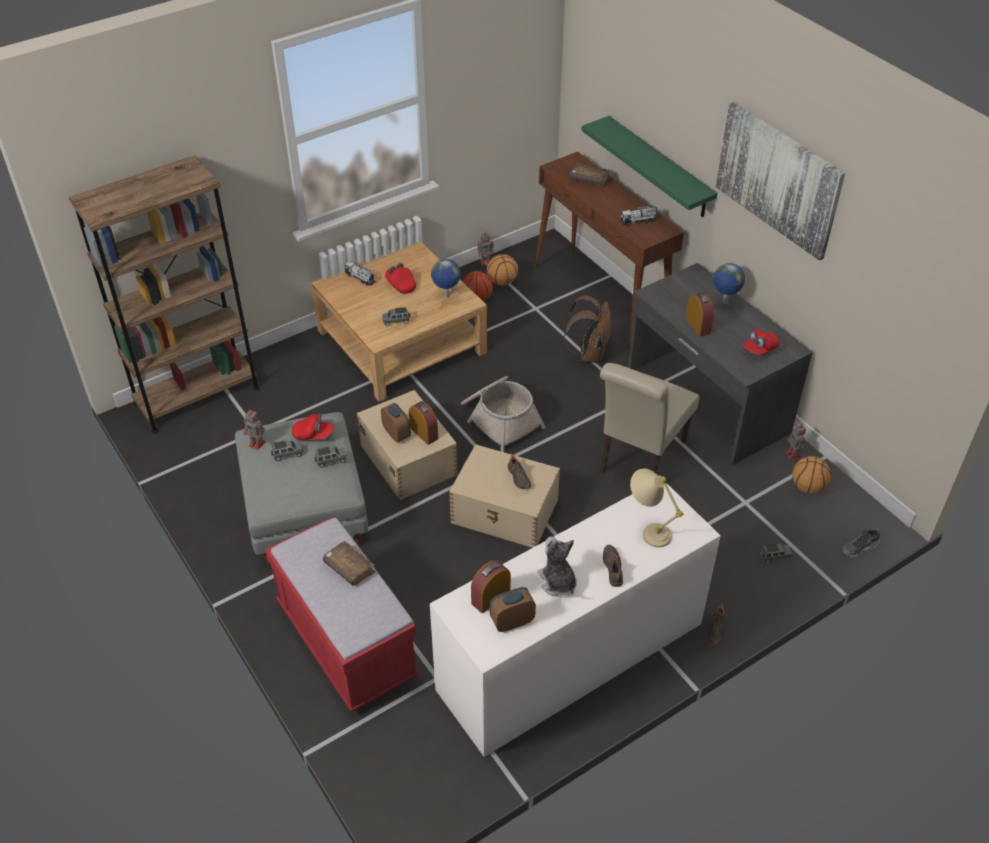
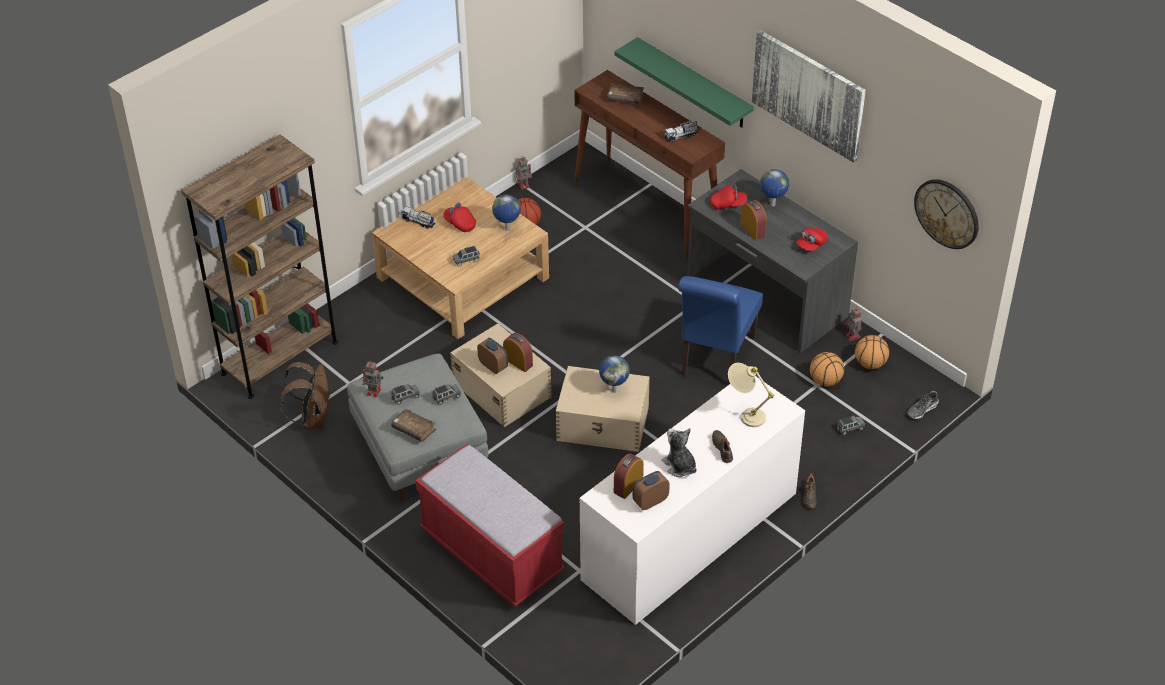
camera: 10 degrees left, 0 degrees up
(313, 435) = (423, 377): red cap -> red cap (728, 204)
(349, 568) = (495, 484): brown book -> brown book (414, 429)
(500, 419) = (577, 340): basket -> none
(502, 282) = (545, 204): basketball -> basketball (825, 381)
(518, 478) = (614, 390): black shoe -> globe
(589, 354) = (647, 266): brown backpack -> brown backpack (312, 418)
(639, 460) = (715, 360): beige chair -> blue chair
(923, 328) = (947, 213): none -> wall clock

